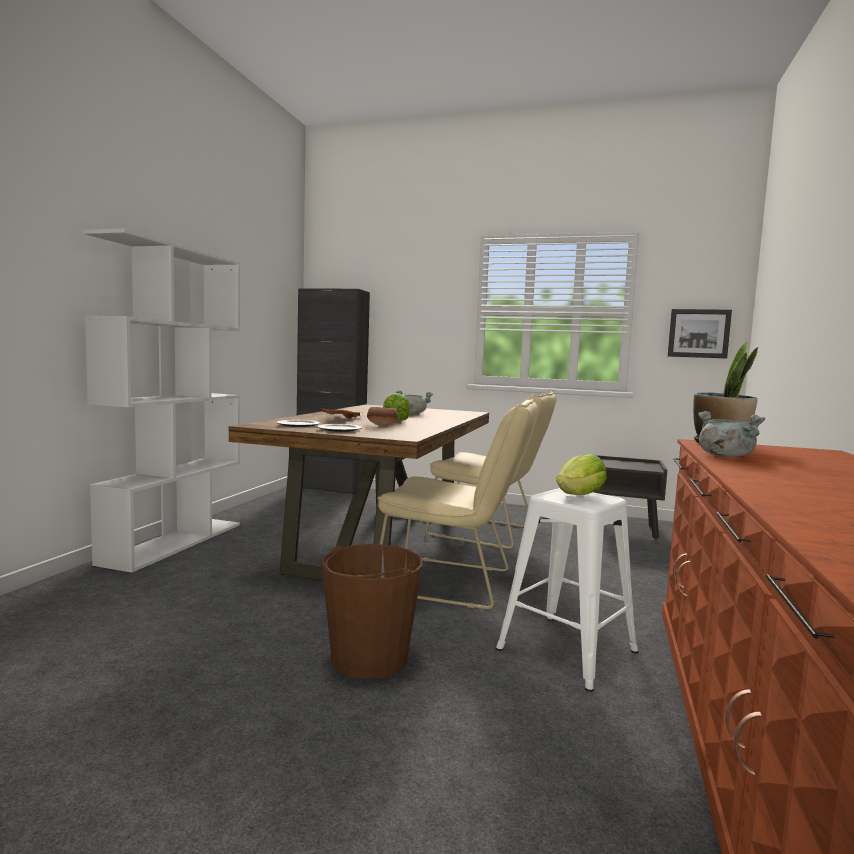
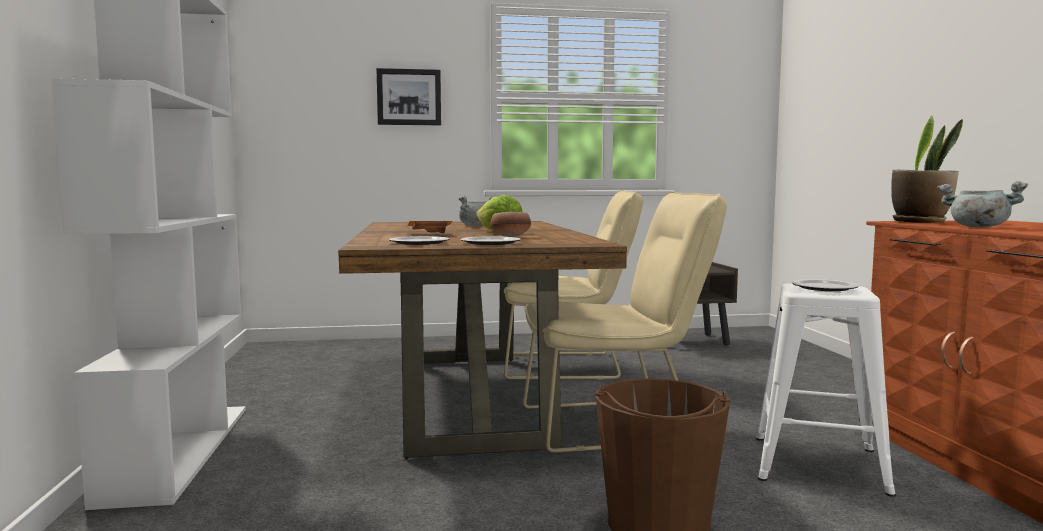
camera: 25 degrees left, 0 degrees up
(330, 488) = (303, 346): black cabinet -> none
(580, 495) = (825, 288): lettuce -> plate
(698, 333) = (731, 123): picture -> picture (409, 97)

